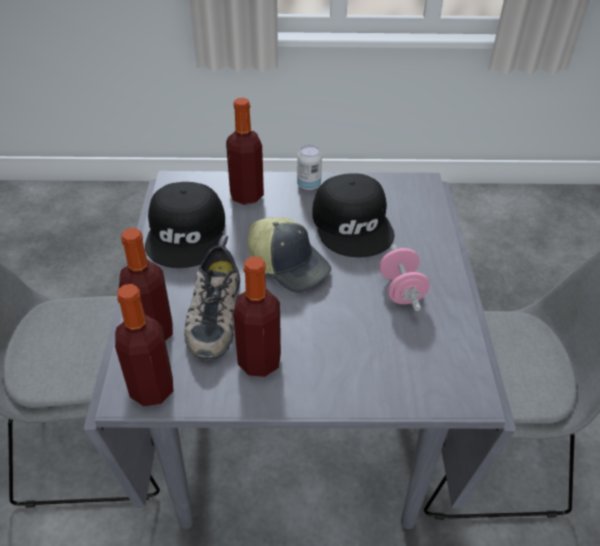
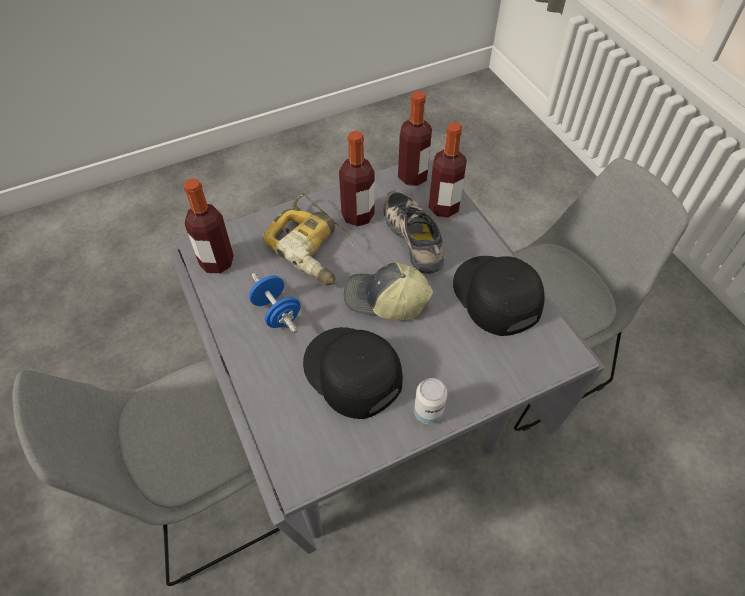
camera: 155 degrees right, 10 degrees up
(247, 196) = (480, 366): bottle -> bottle (217, 262)
(332, 342) = (314, 247): none -> power drill
(401, 290) = (277, 312): pink dumbbell -> blue dumbbell

